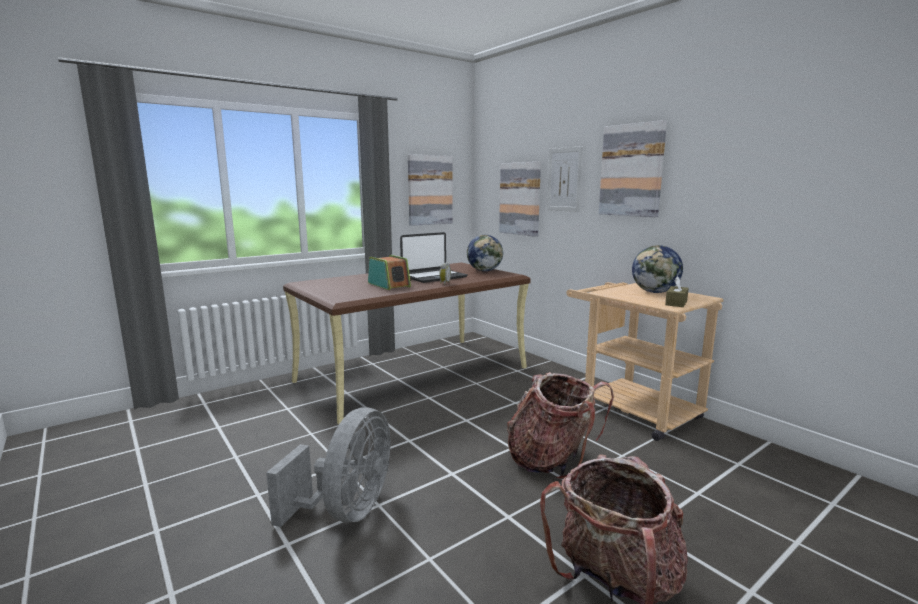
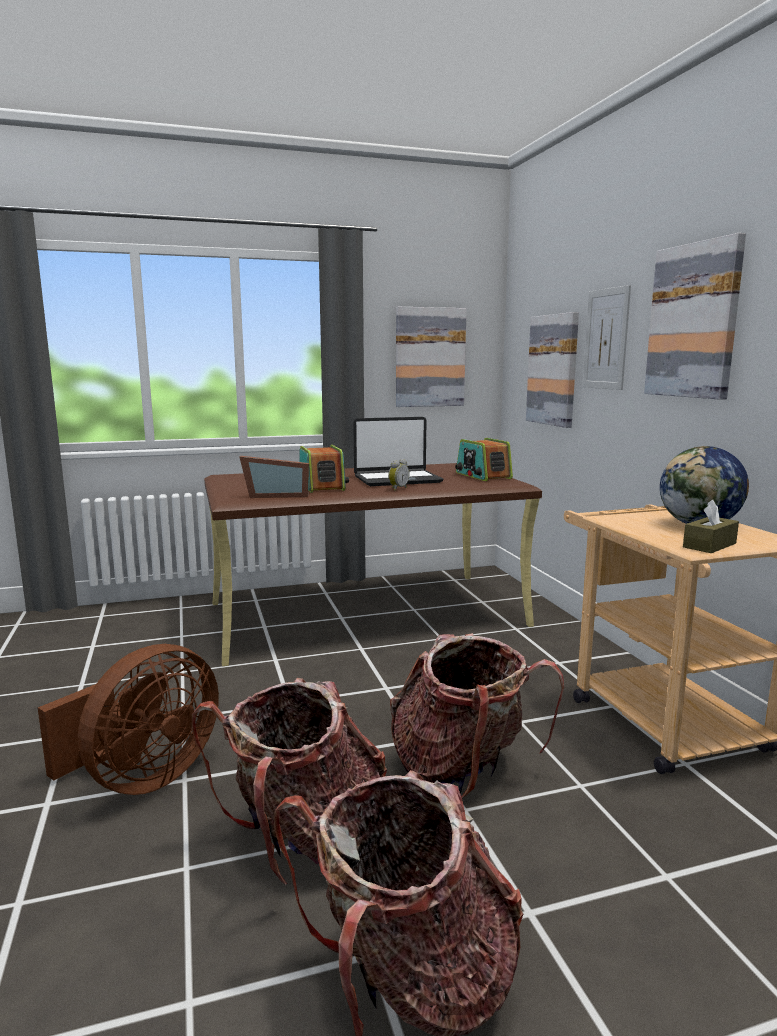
camera: 20 degrees right, 0 degrees up
(347, 511) = (143, 778): grey fan -> brown fan
(367, 294) = (276, 495): none -> picture frame
(485, 271) = (482, 476): globe -> radio
(491, 522) = (304, 839): none -> backpack

